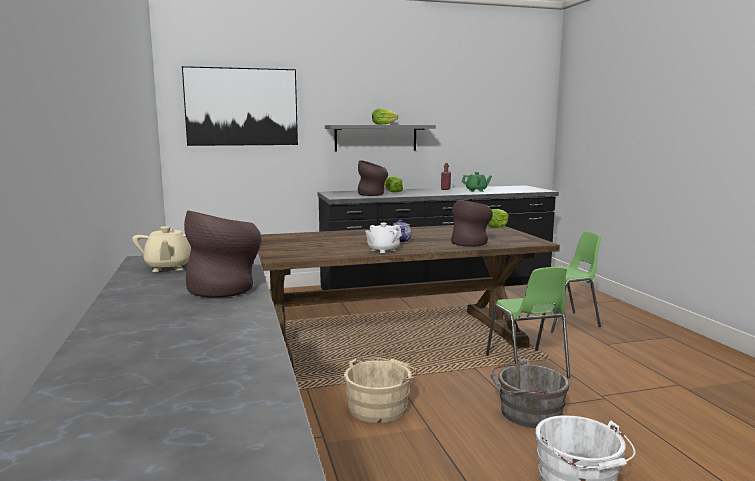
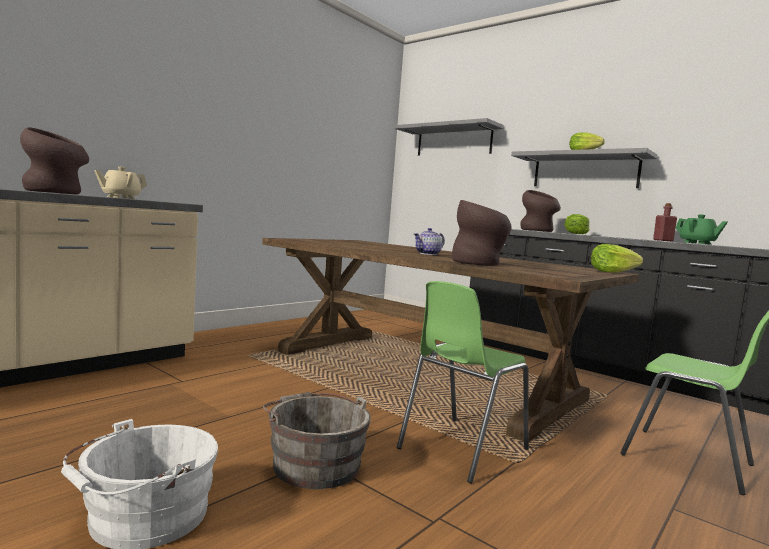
camera: 55 degrees right, 5 degrees down
(242, 107) = (454, 141): picture -> grey shelf
(380, 406) = (257, 391): beige bucket -> none
(383, 250) = (375, 250): white teapot -> none

